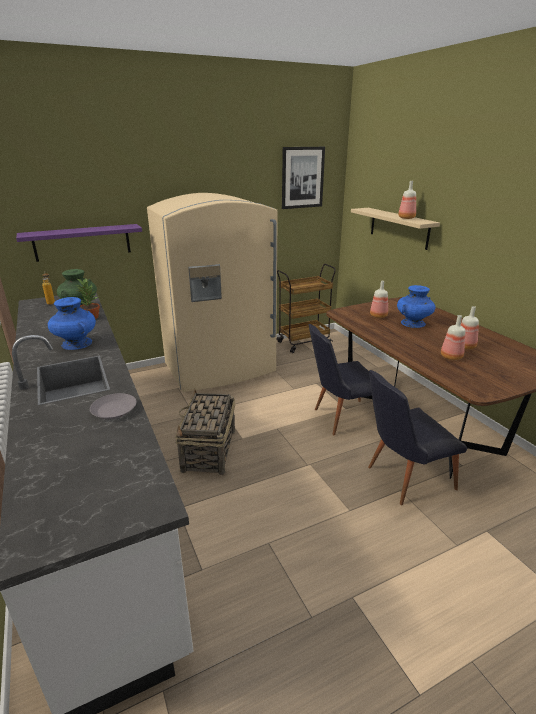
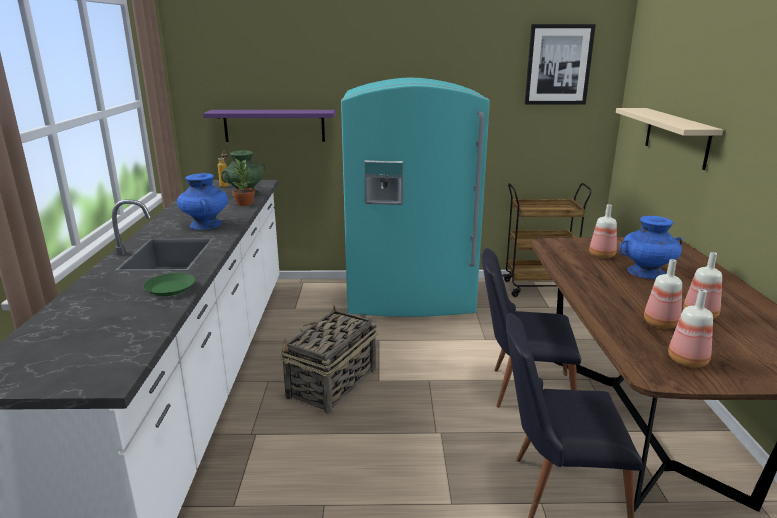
camera: 25 degrees right, 5 degrees down
(114, 409) = (170, 288): grey plate -> green plate
(220, 369) = (410, 298): beige fridge -> turquoise fridge
(407, 218) = (679, 121): bottle -> bottle (688, 361)

